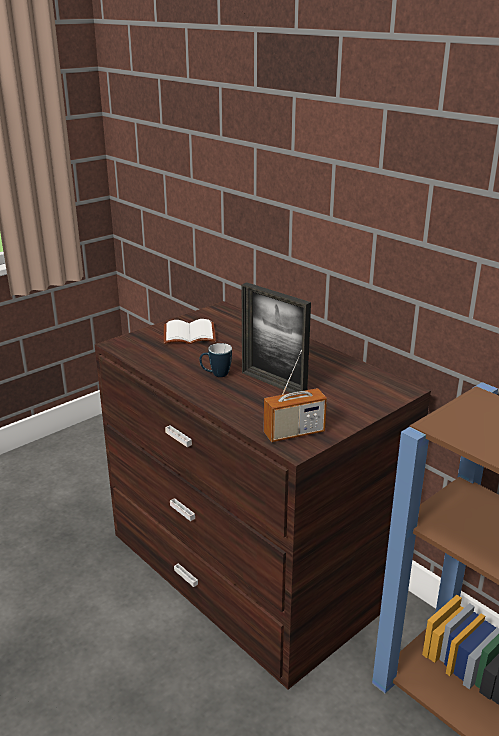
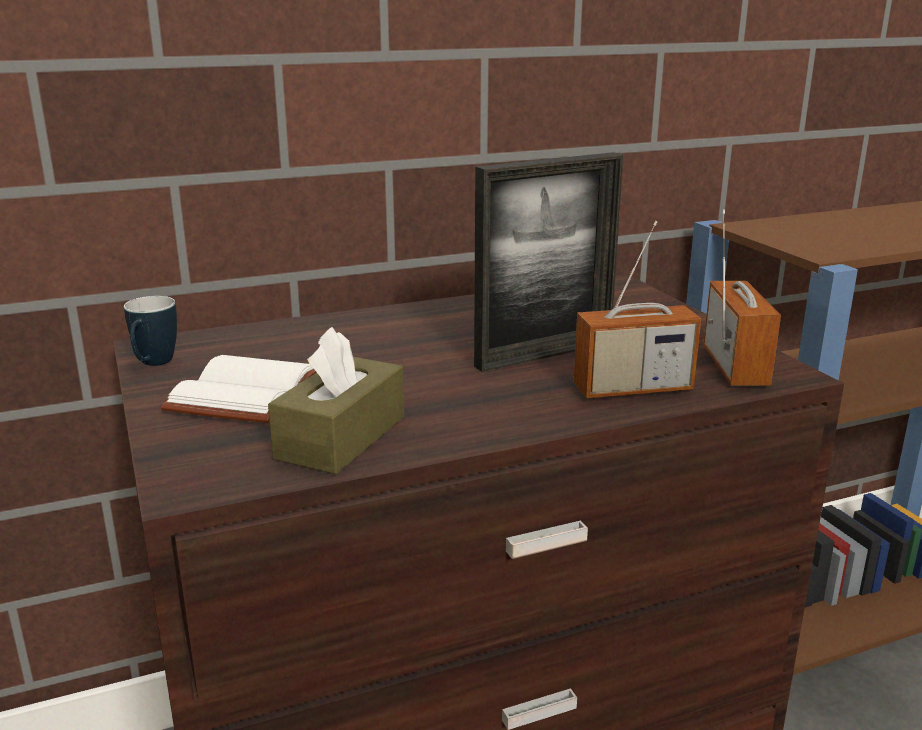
camera: 70 degrees left, 5 degrees down
(162, 358) = (341, 437): none -> brown tissue box
(216, 375) = (472, 394): mug -> mug (153, 365)
(246, 408) = (632, 389): none -> radio

